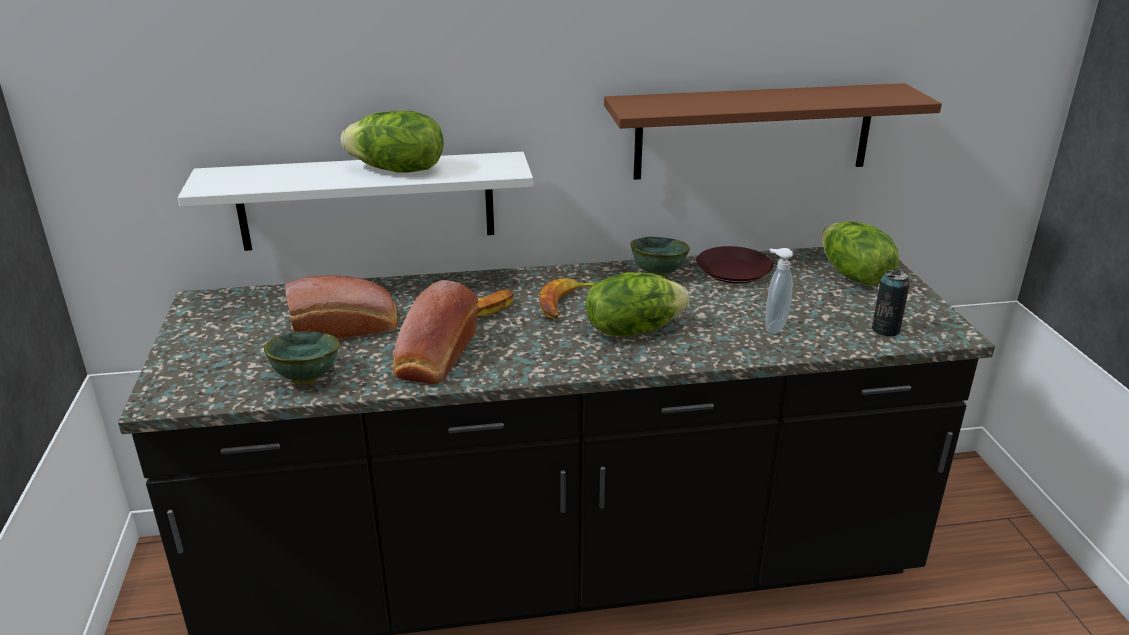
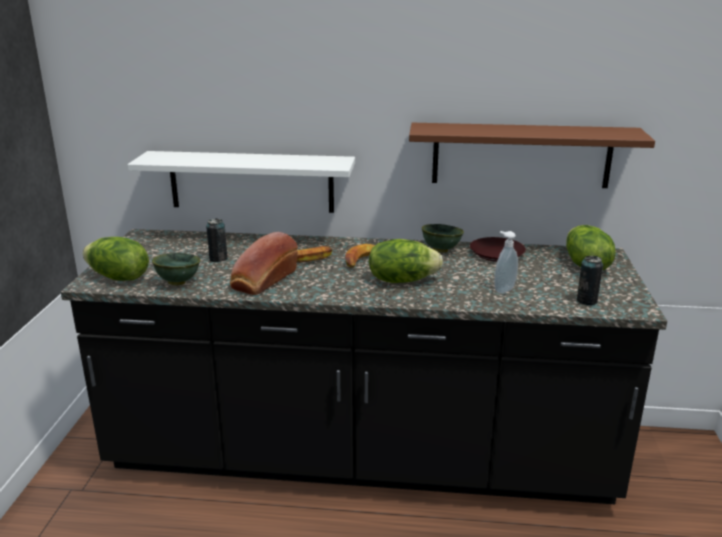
camera: 15 degrees right, 5 degrees down
(347, 328) = (218, 259): bread -> can
(397, 170) = (266, 160): lettuce -> lettuce (118, 277)

